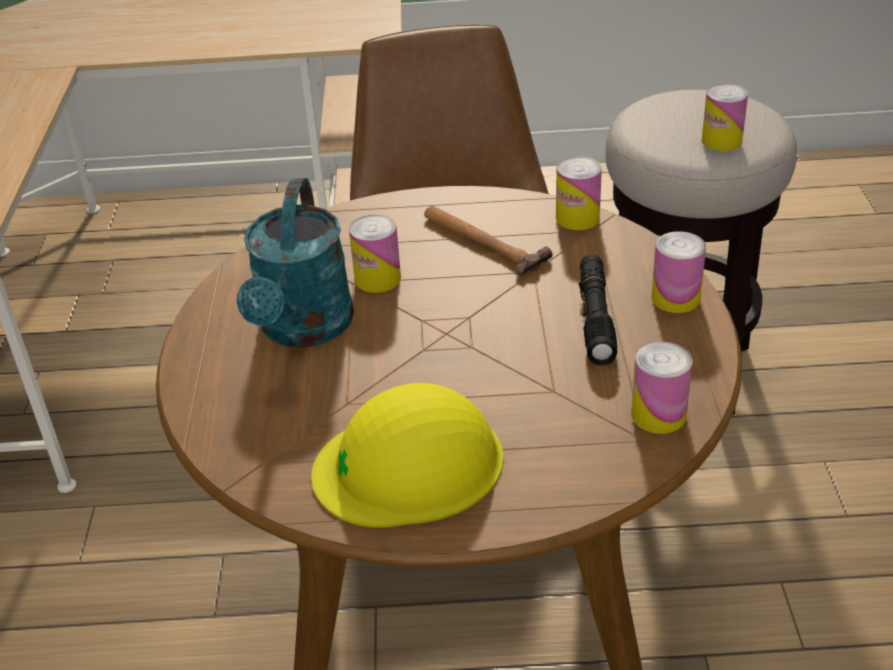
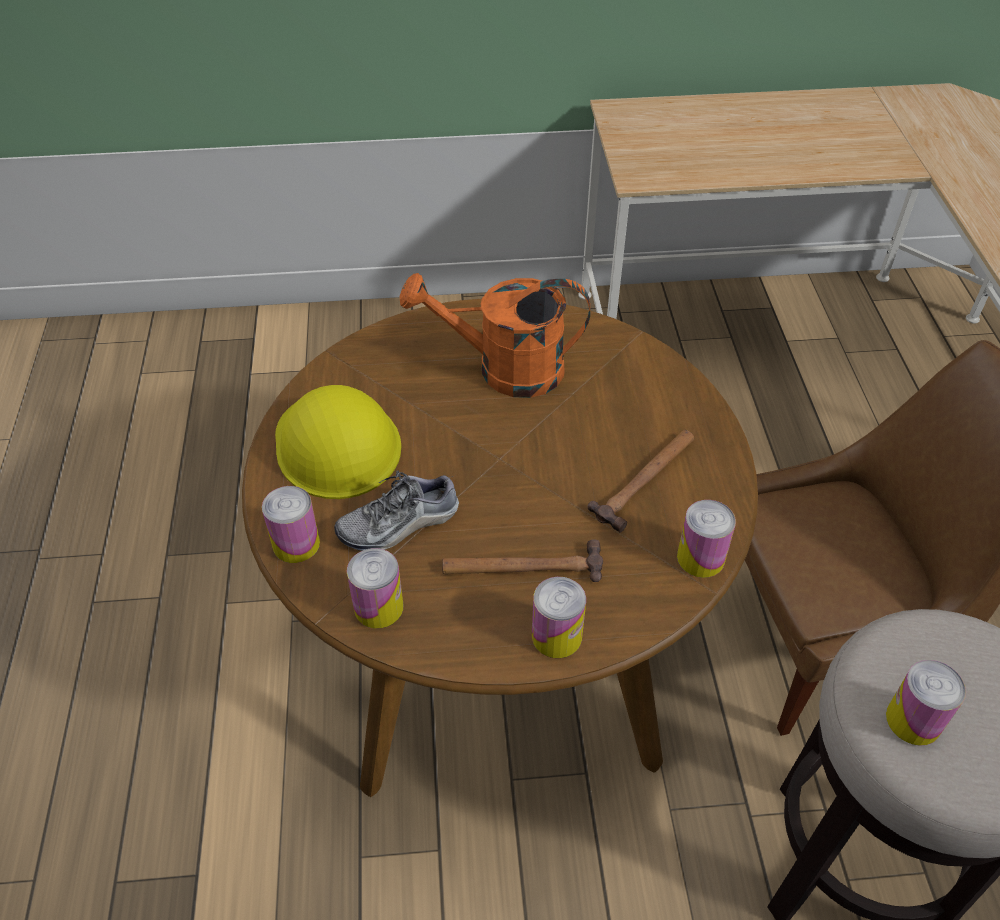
camera: 85 degrees right, 10 degrees up
(303, 330) = (504, 370): turquoise watering can -> orange watering can
(377, 279) = (579, 409): can -> can (296, 544)
(542, 405) = (399, 524): none -> shoe
(595, 318) = (522, 567): black flashlight -> hammer

